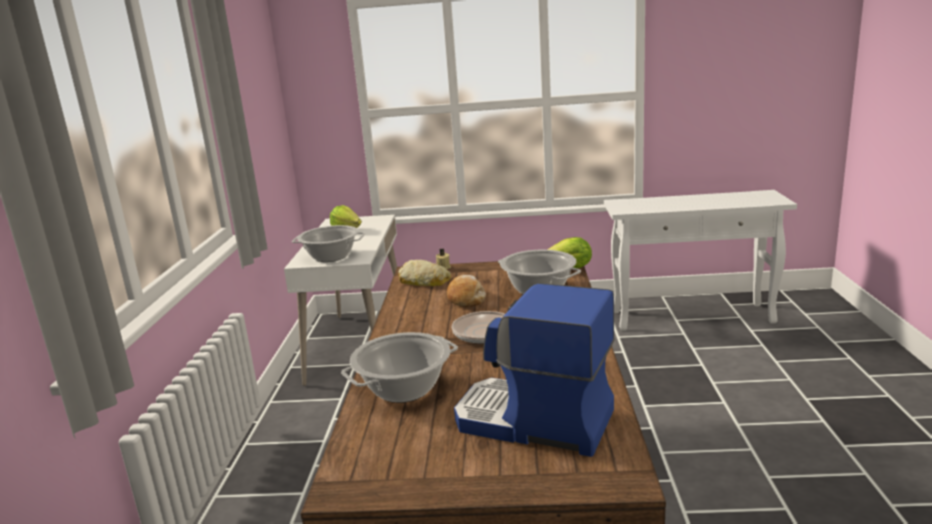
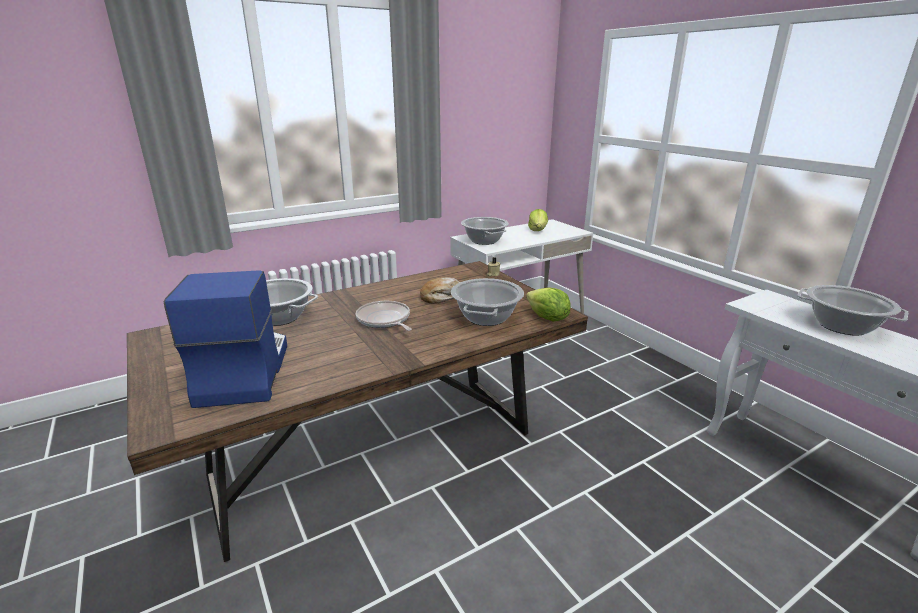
camera: 55 degrees right, 5 degrees up
(424, 281) = (461, 275): bread -> none
(676, 201) = (842, 326): none -> cooking pot

